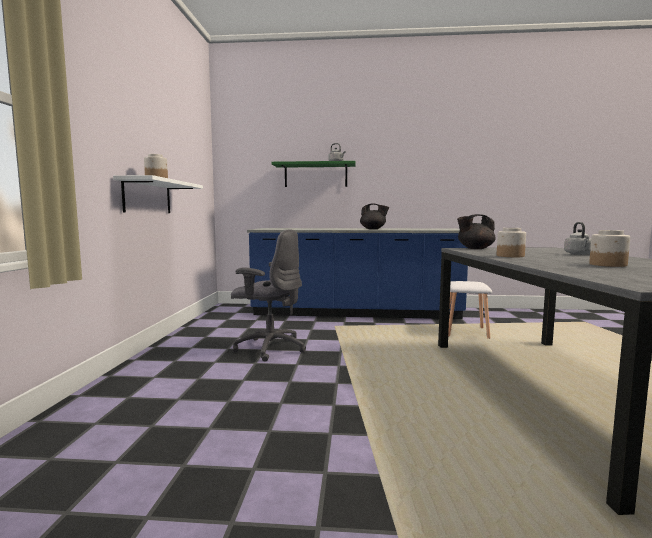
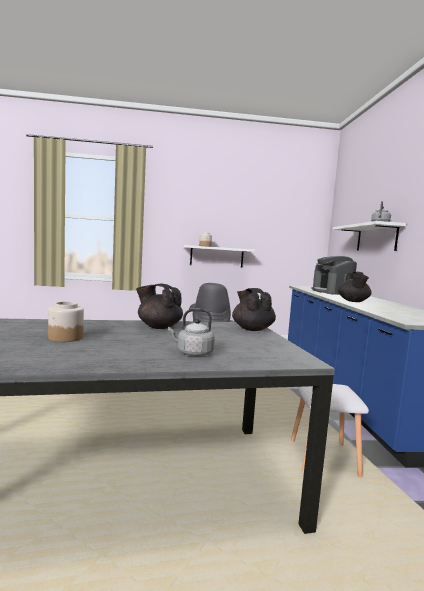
camera: 80 degrees right, 0 degrees up
(305, 228) = (332, 292): none -> coffee machine
(315, 175) = (376, 238): green shelf -> white shelf
(510, 256) = (159, 327): jar -> black teapot

